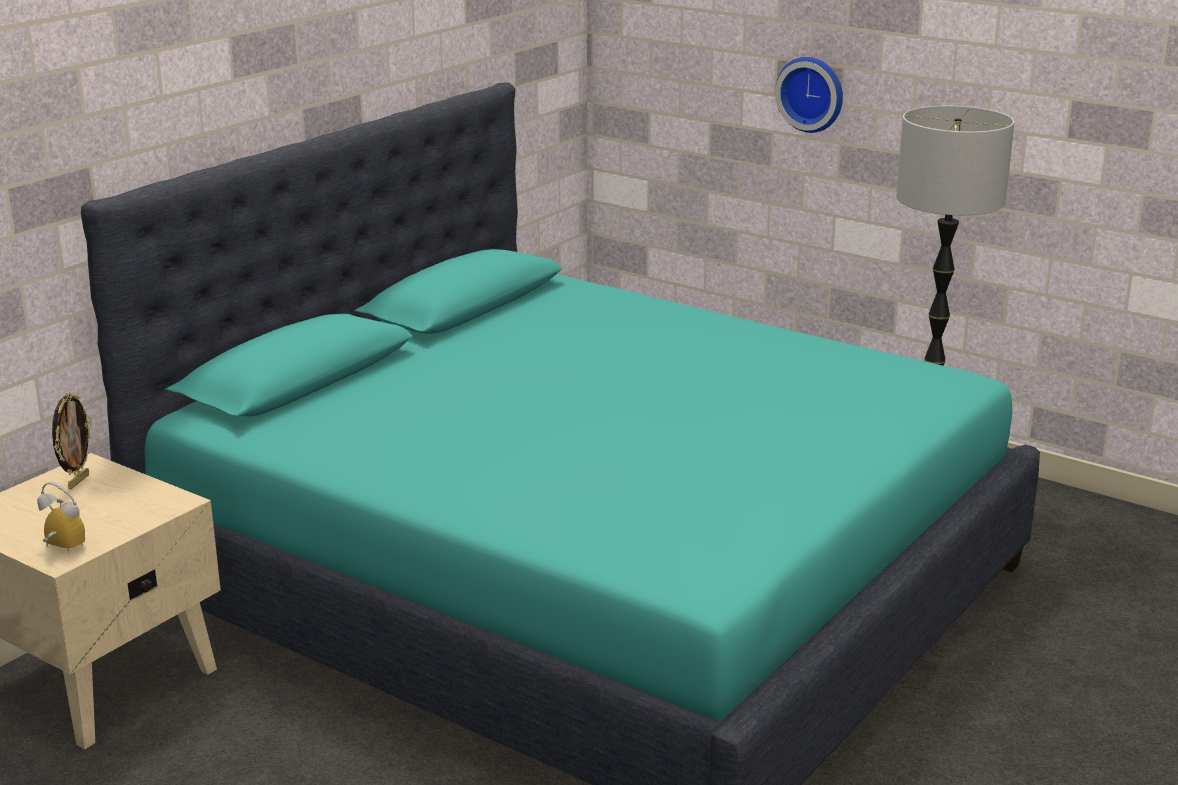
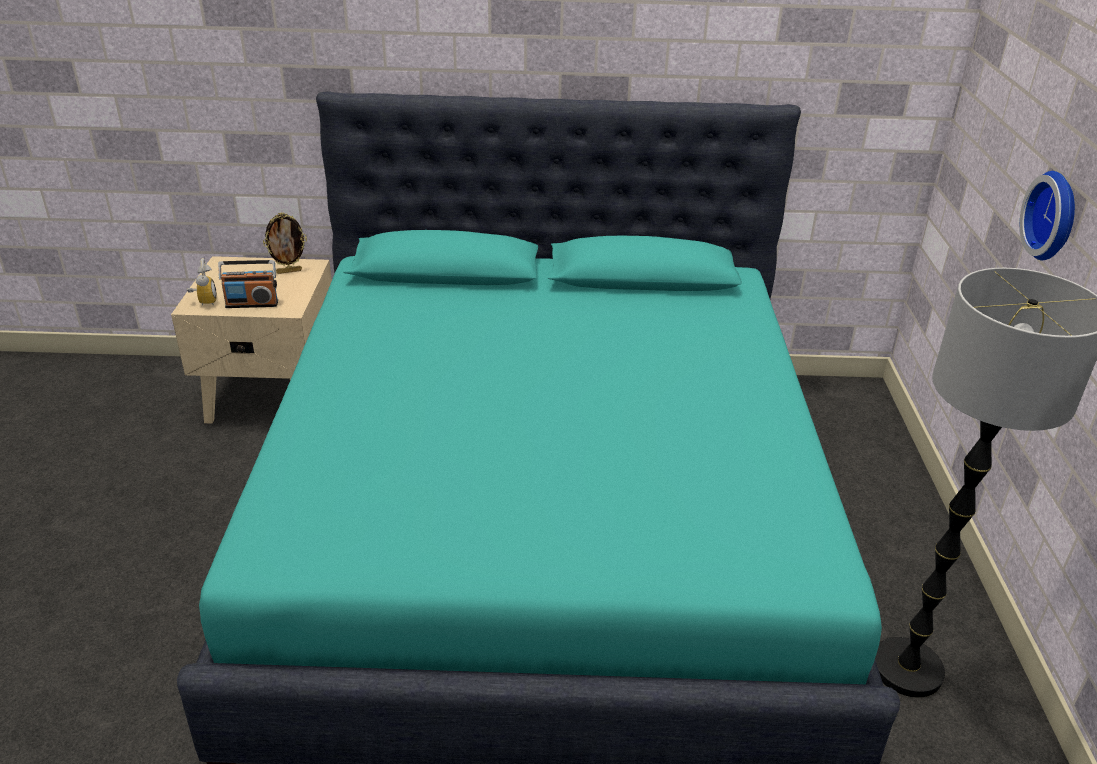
camera: 55 degrees right, 10 degrees up
(123, 521) = (252, 304): none -> radio

